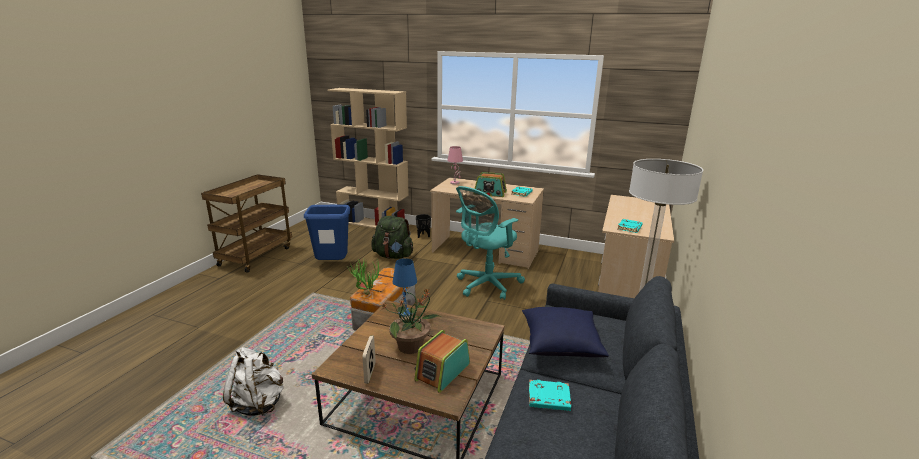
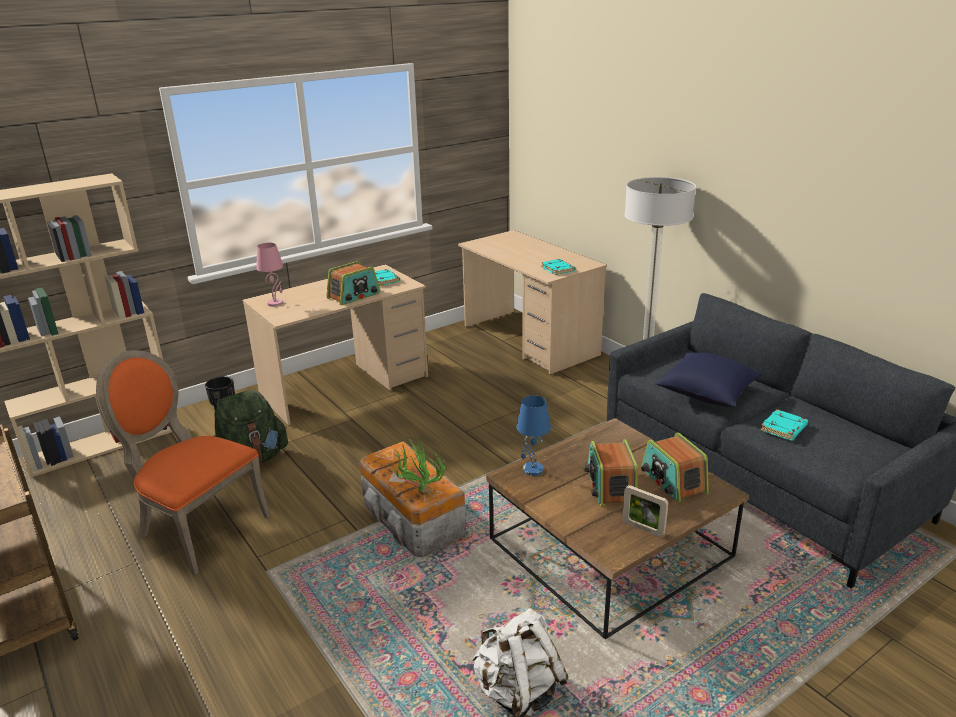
camera: 55 degrees left, 5 degrees up
(332, 265) = (197, 527): blue trash can -> orange chair
(411, 346) = (610, 486): potted plant -> radio
(486, 285) = (430, 419): turquoise office chair -> none

